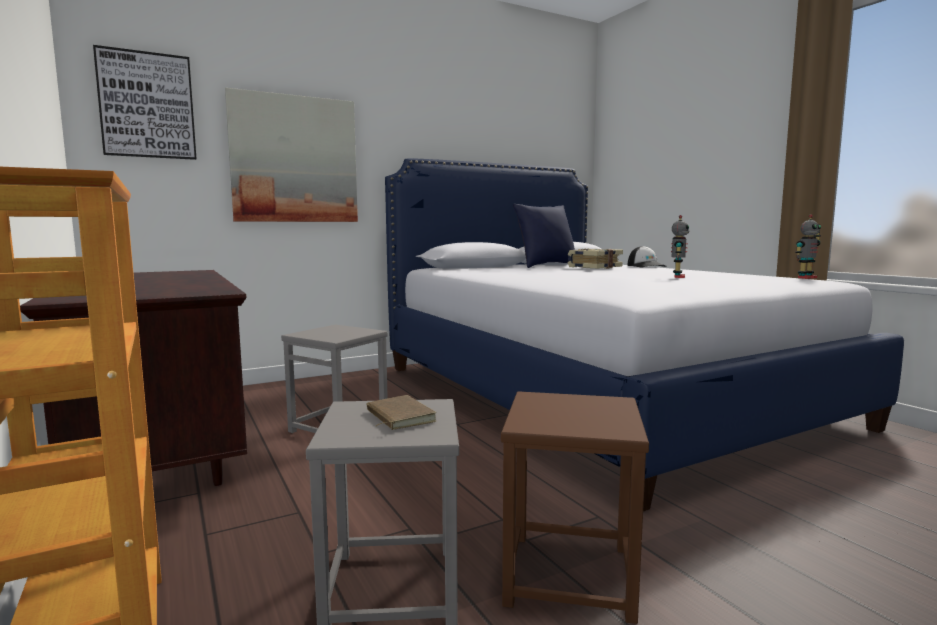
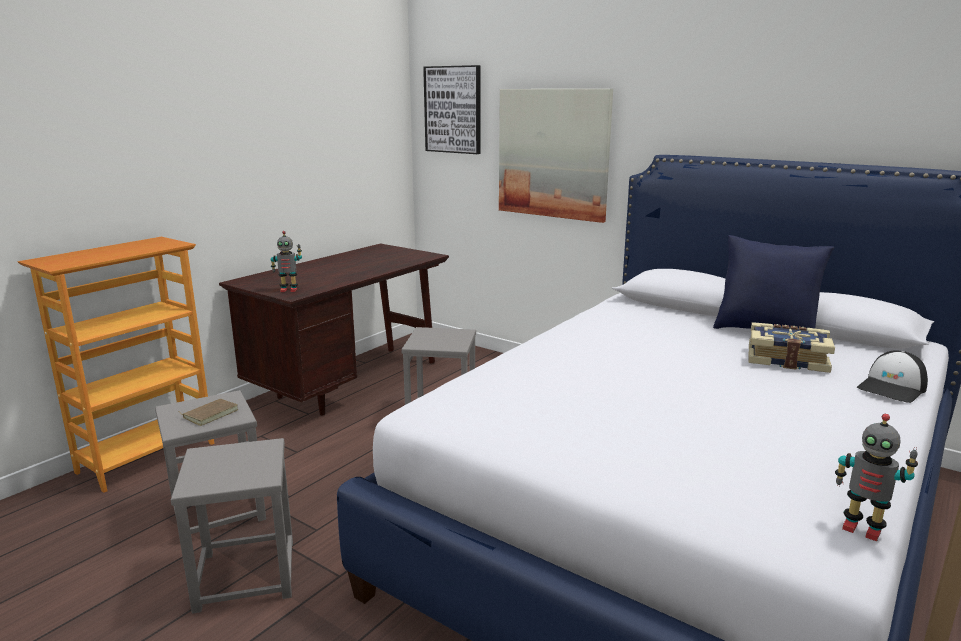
camera: 65 degrees right, 10 degrees up
(571, 575) = (245, 576): brown stool -> grey stool
(677, 277) = (706, 420): toy robot -> toy robot (289, 290)

